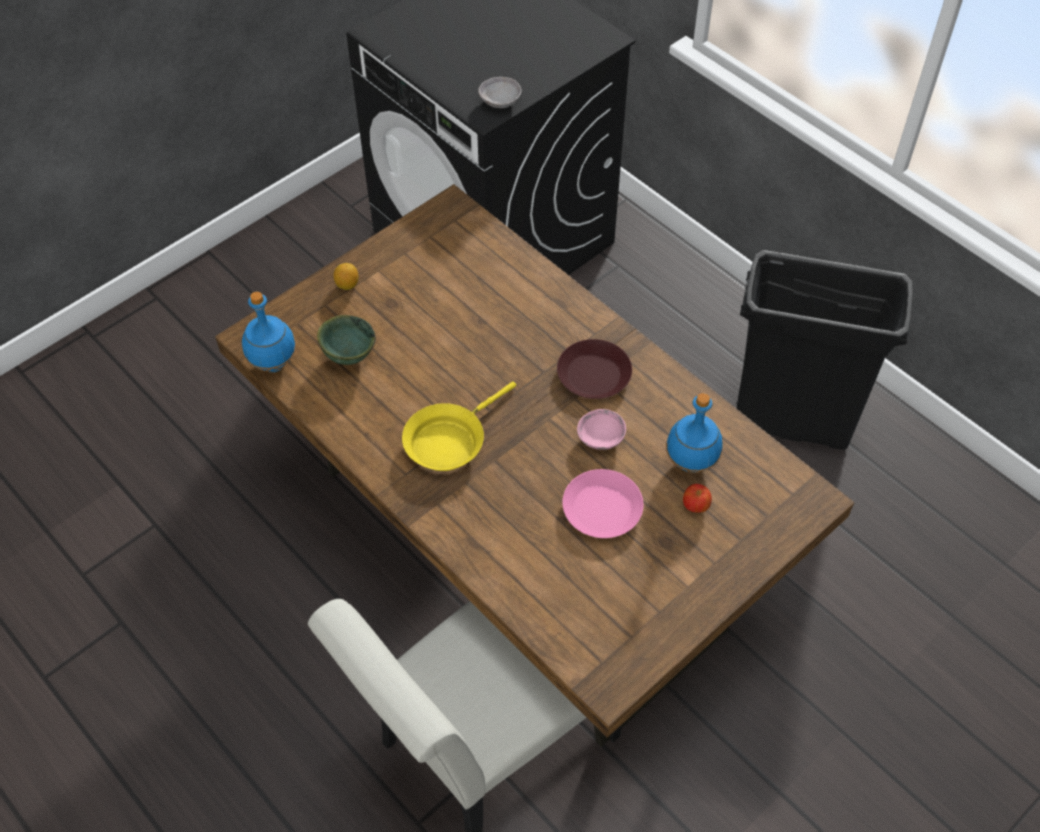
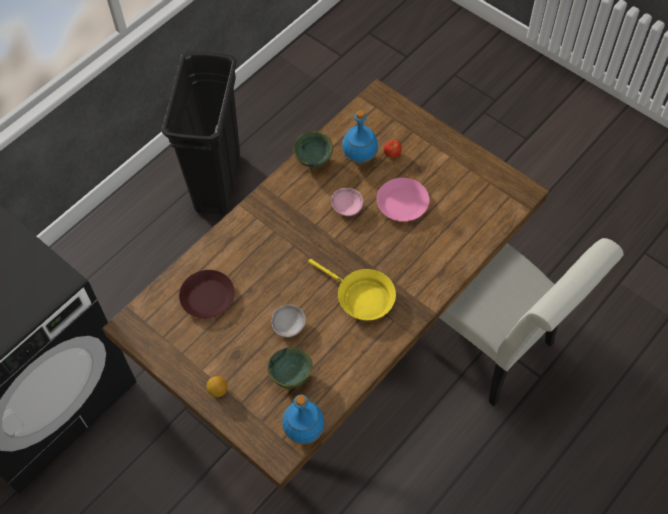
camera: 95 degrees left, 5 degrees up
(500, 102) = (47, 272): grey bowl -> grey bowl (289, 326)
(593, 374) = (293, 215): brown plate -> brown plate (207, 297)
(690, 406) = (314, 160): none -> green bowl

